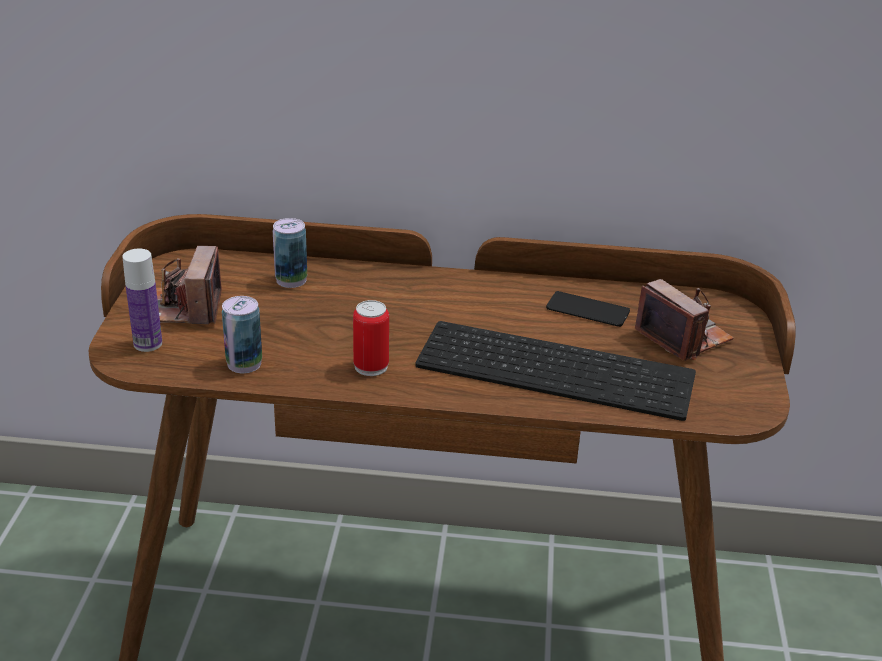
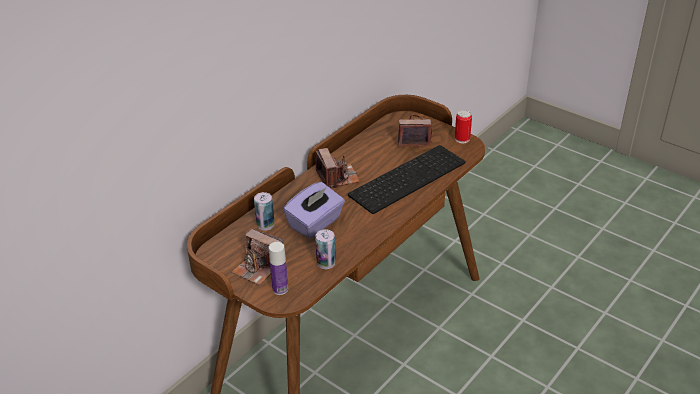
camera: 55 degrees left, 5 degrees up
(336, 321) = (315, 223): none -> purple tissue box
(371, 366) = (361, 226): can -> can (462, 139)
(476, 301) = (337, 177): none -> camera
(587, 310) = (372, 152): phone -> none

